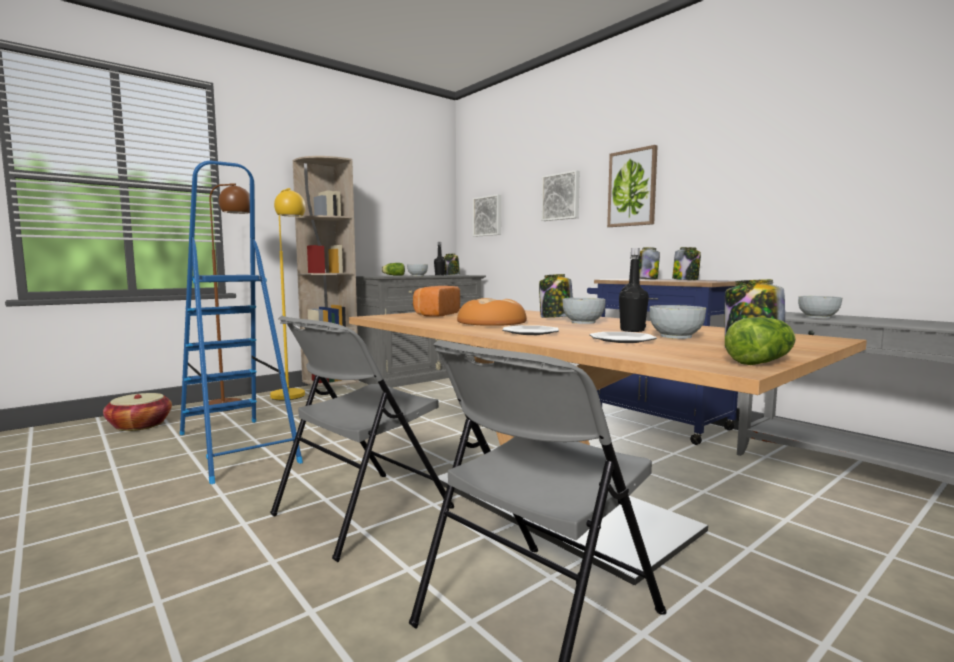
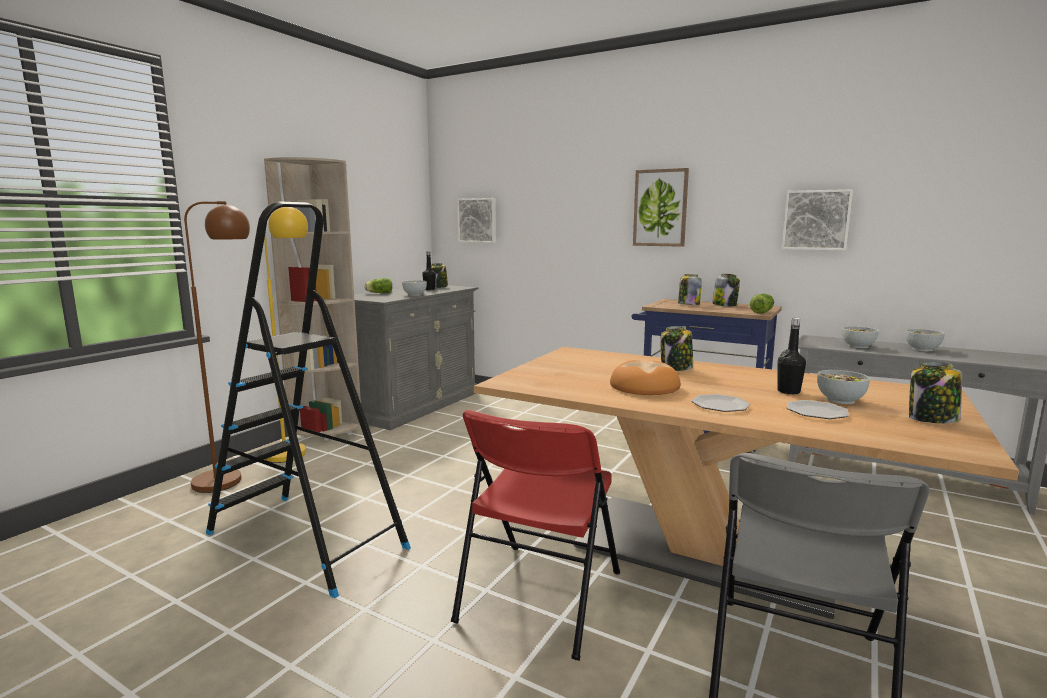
camera: 20 degrees left, 5 degrees up
(139, 425) = (130, 529): basket -> none
(235, 447) = (304, 540): blue step ladder -> black step ladder
(363, 511) = (540, 596): grey chair -> red chair
(435, 314) = (552, 371): bread -> none
(561, 196) = (575, 208): picture -> picture (816, 220)
(583, 322) = (718, 377): bowl -> bowl (922, 349)
(763, 361) = (972, 439): lettuce -> lettuce (762, 312)

